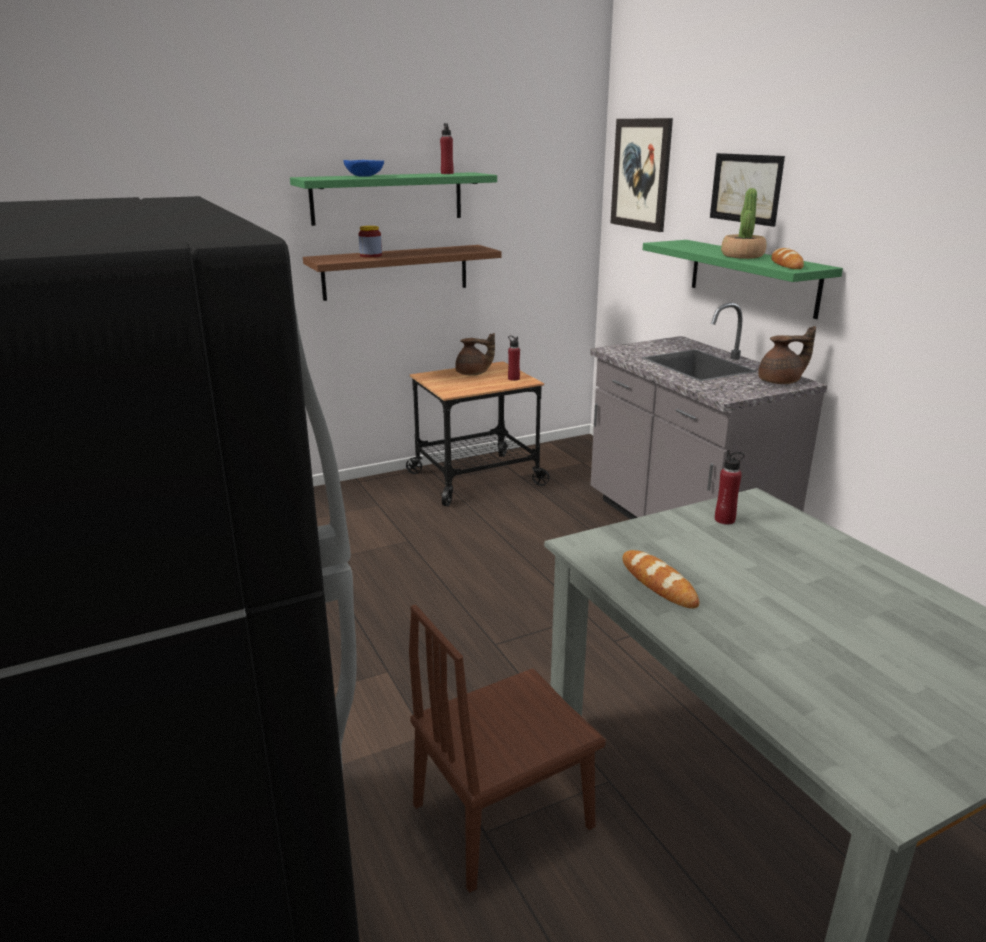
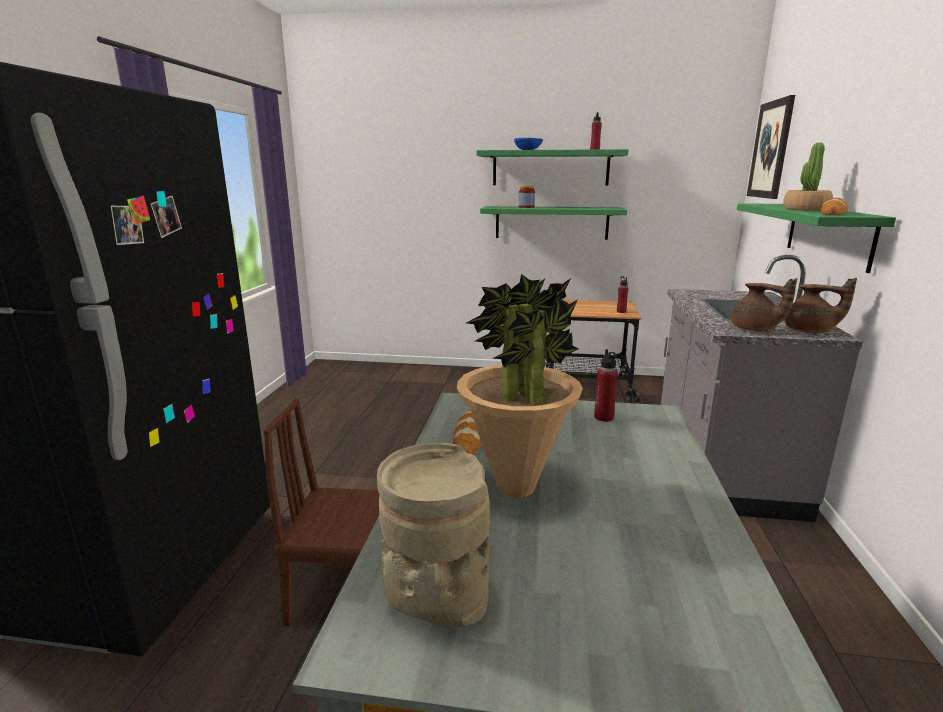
camera: 35 degrees right, 5 degrees down
(396, 272) = (551, 222): brown shelf -> green shelf
(473, 374) = (595, 304): brown teapot -> brown teapot (755, 329)
(746, 188) = (834, 148): picture -> none
(771, 615) = (516, 487): none -> potted plant
(872, 733) = (435, 598): none -> beige vase

